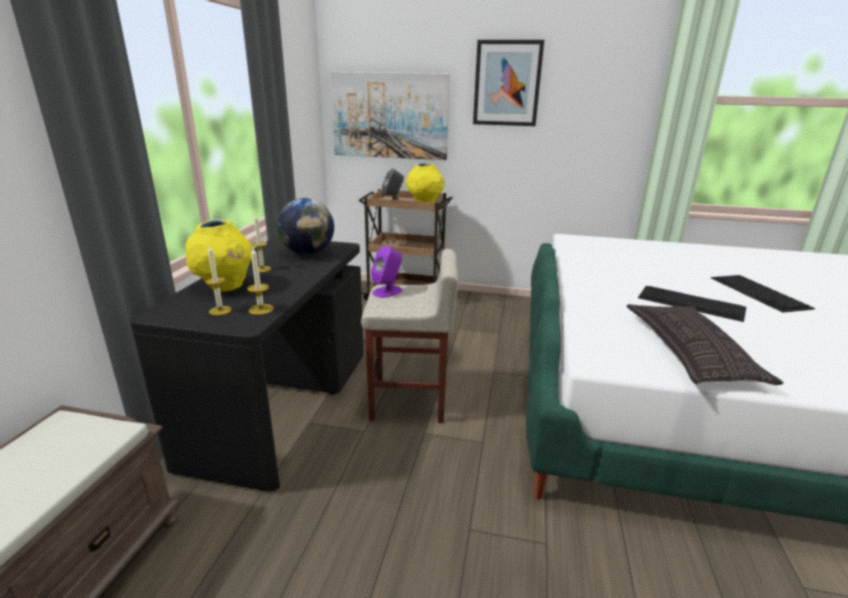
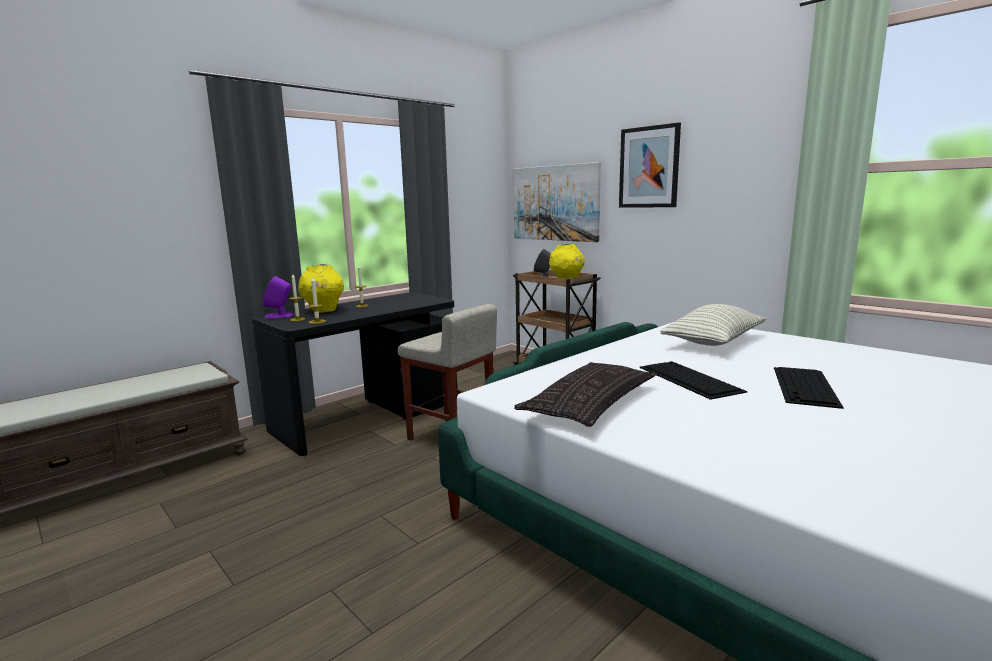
camera: 35 degrees right, 10 degrees down
(308, 253) = (408, 301): globe -> none
(387, 291) = (441, 335): purple speaker -> purple speaker (279, 316)
(626, 257) = (713, 342): none -> pillow

